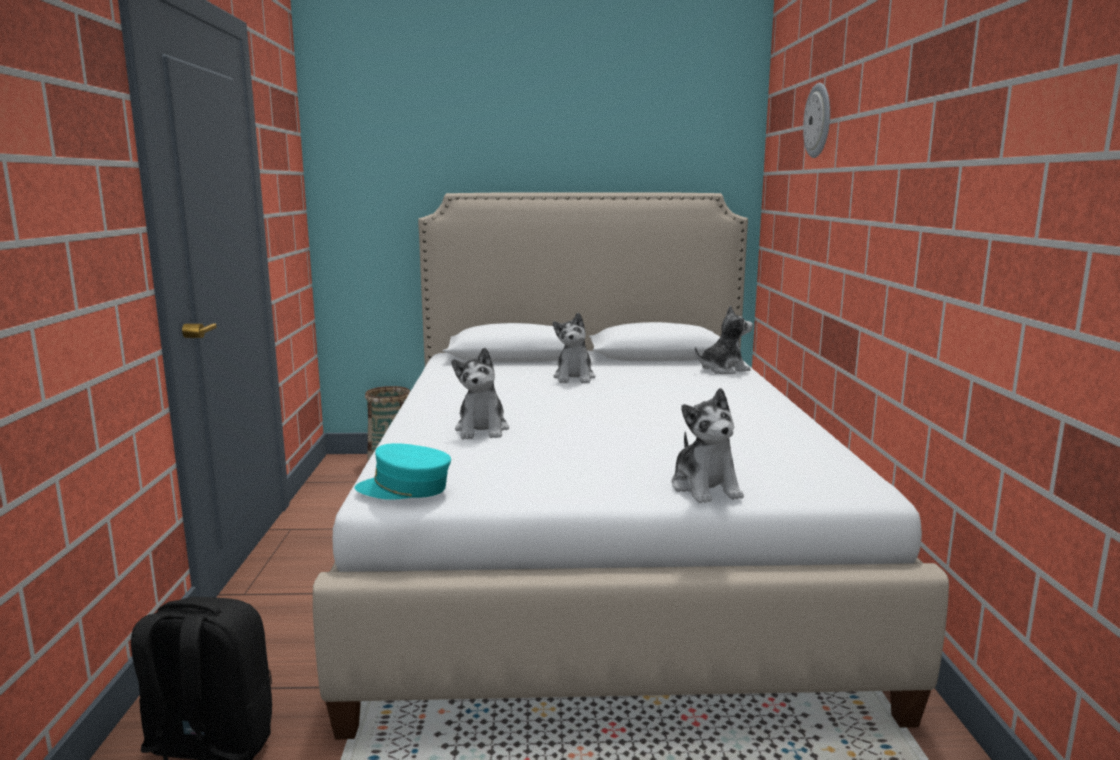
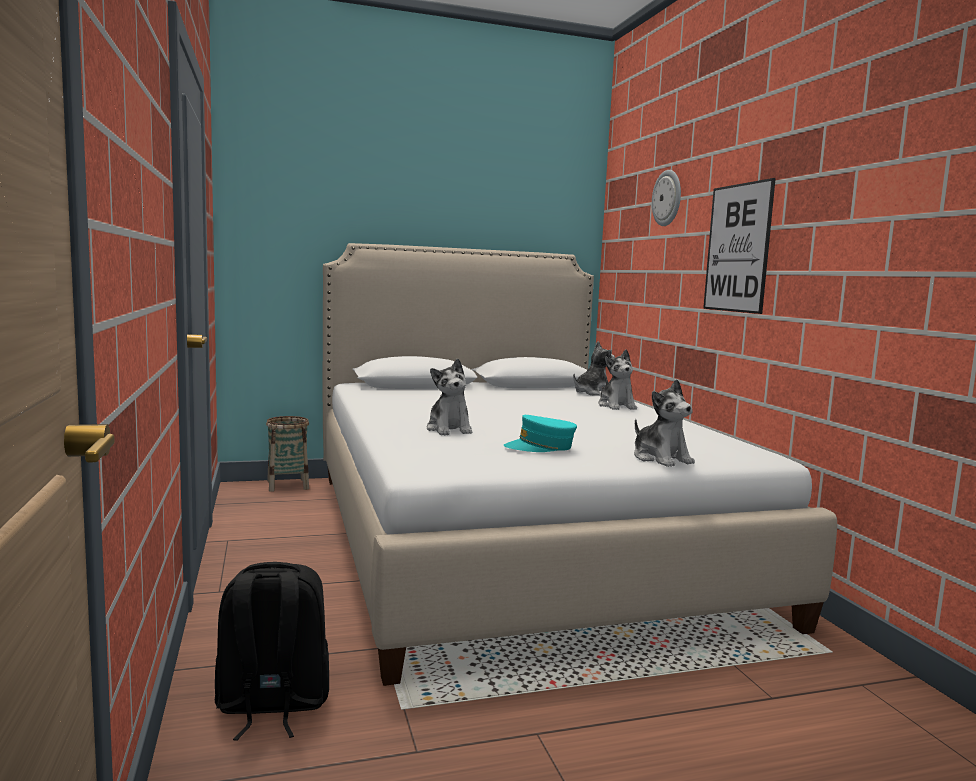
camera: 15 degrees left, 5 degrees down
(405, 488) = (434, 465): turquoise cap -> turquoise cap (540, 447)
(574, 377) = (481, 398): plush toy -> plush toy (616, 406)
(881, 192) = (737, 248): none -> picture

